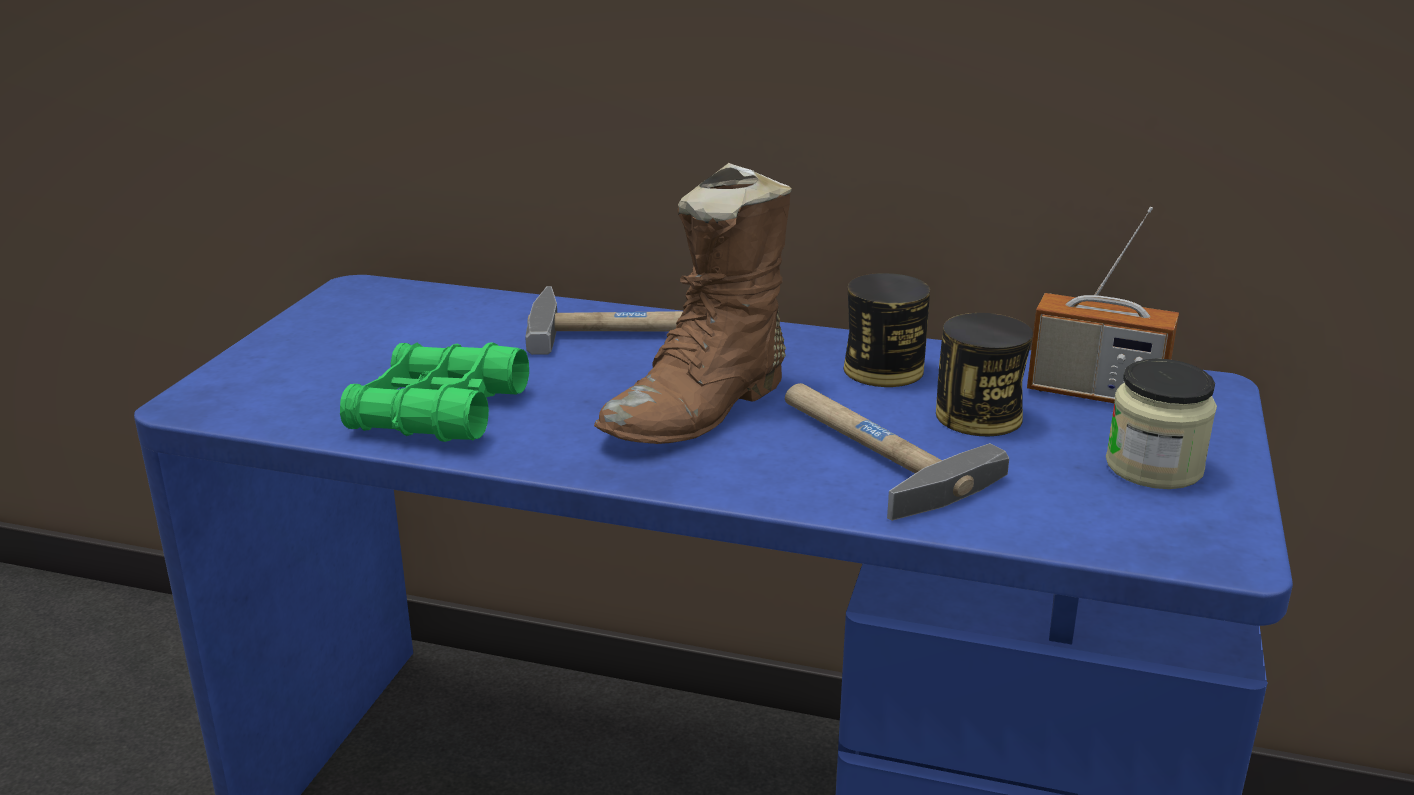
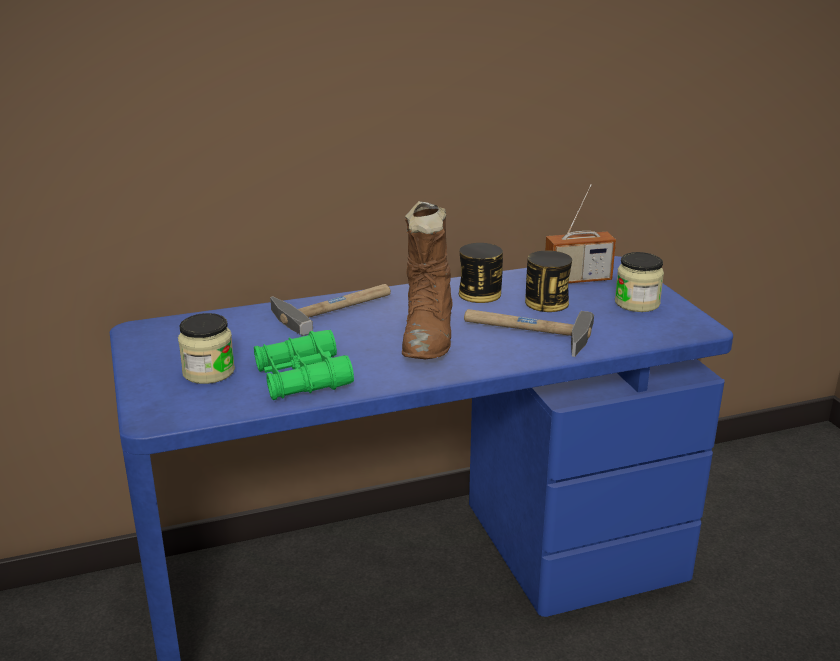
camera: 35 degrees left, 0 degrees up
(344, 366) = (208, 372): none -> jar

